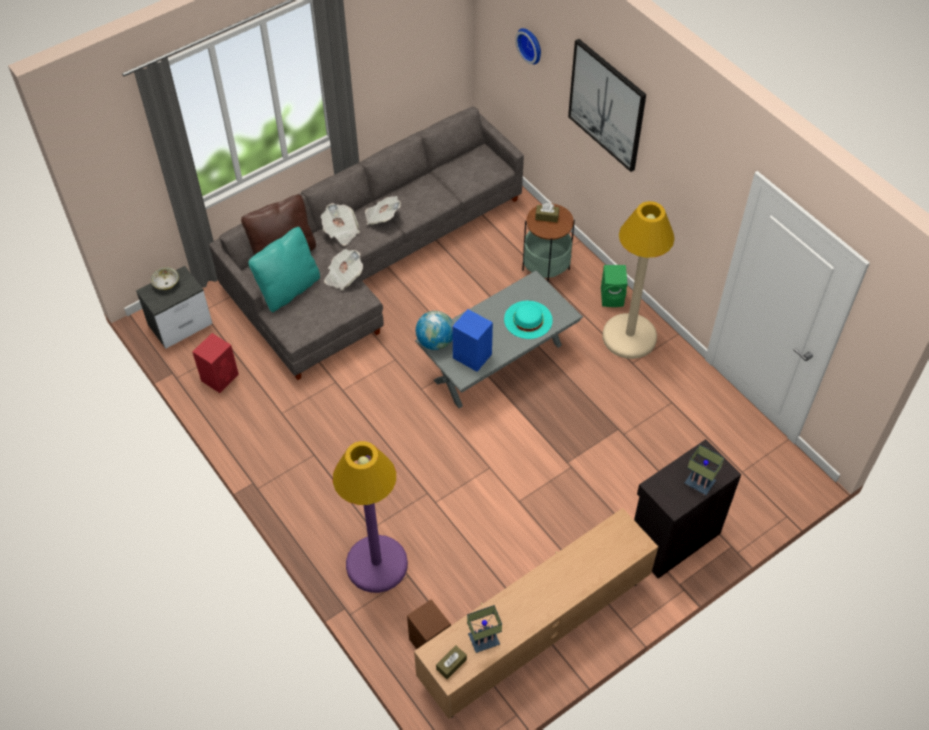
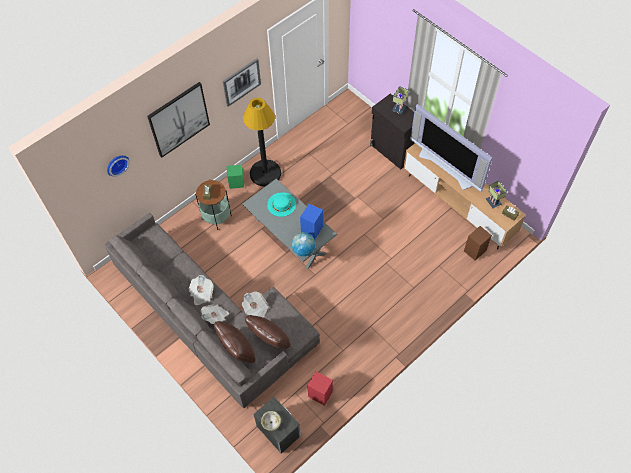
camera: 95 degrees left, 5 degrees up
(289, 289) = (269, 340): turquoise pillow -> brown pillow
(377, 564) = (435, 282): purple floor lamp -> none
(576, 574) = (448, 167): none -> television
(629, 337) = (265, 173): beige floor lamp -> black floor lamp
(693, 187) = (241, 82): none -> picture

